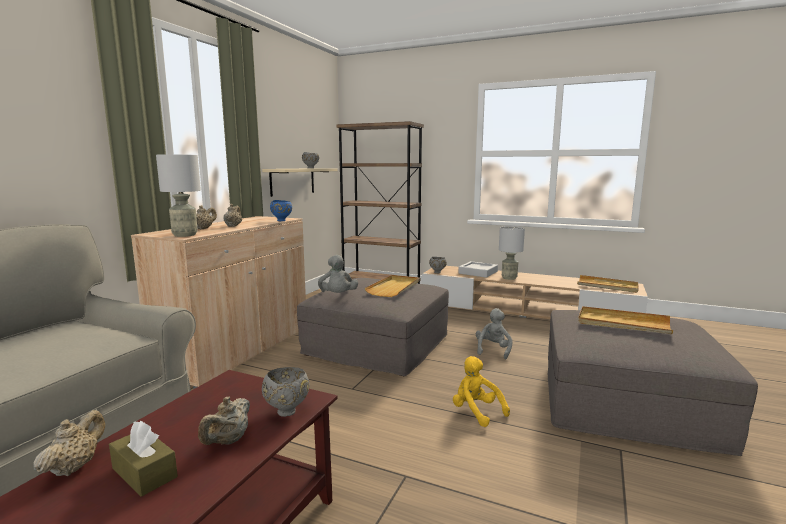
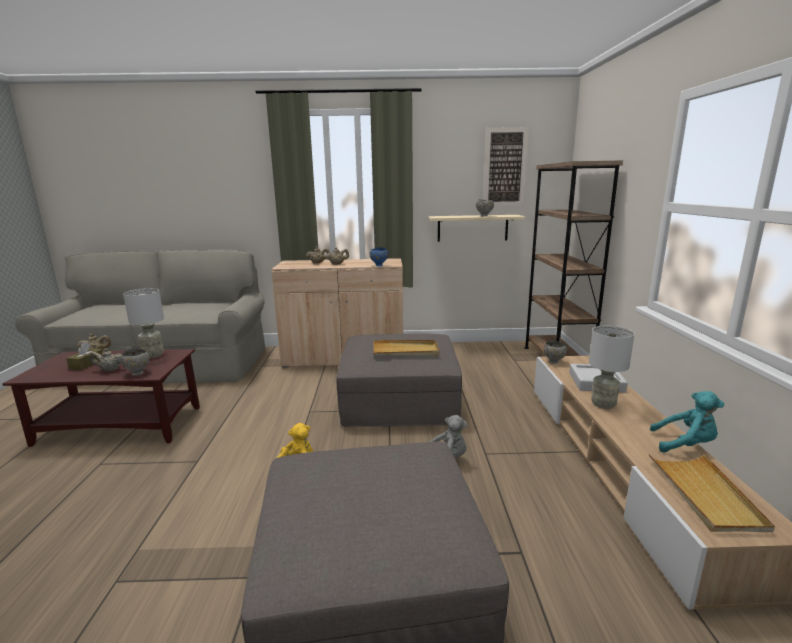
camera: 65 degrees right, 5 degrees up
(185, 235) = (287, 266): grey table lamp -> grey table lamp (153, 355)
(307, 124) = (505, 167): none -> picture
(338, 296) = (363, 340): grey plush toy -> none
(562, 278) = (685, 445): none -> turquoise plush toy
(623, 323) = (381, 484): beige tray -> none

